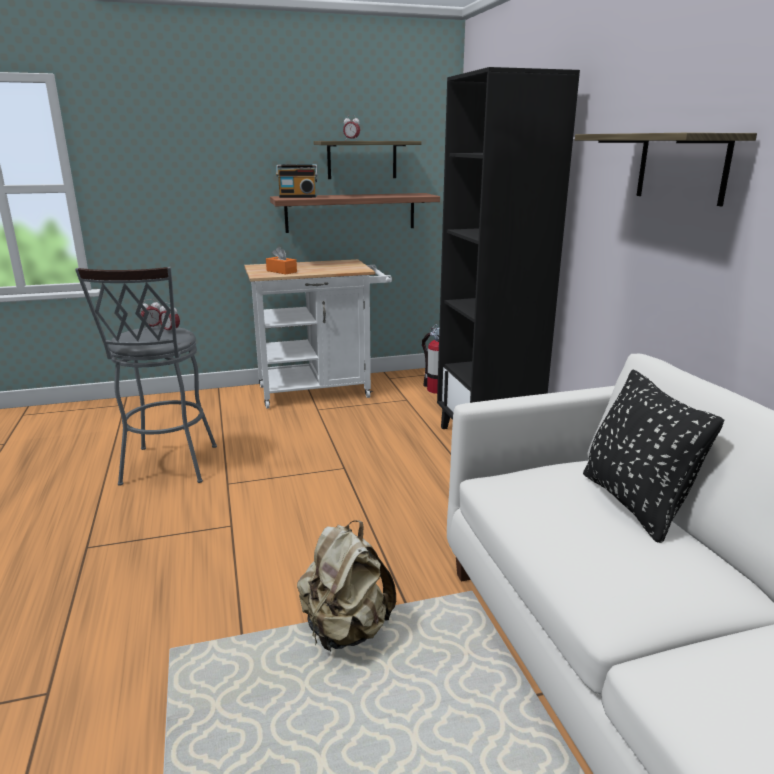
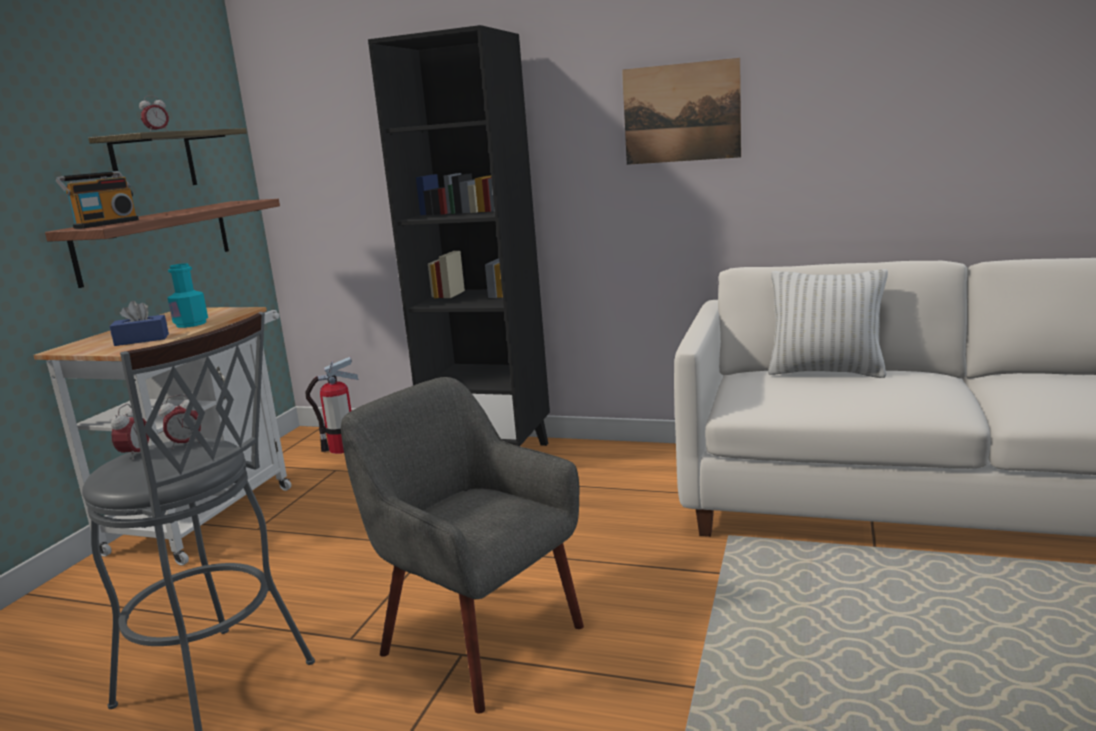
camera: 55 degrees left, 5 degrees down
(249, 526) = (479, 640): none -> grey armchair
(281, 271) = (142, 340): orange tissue box -> blue tissue box
(321, 270) = (191, 324): none -> turquoise bottle
(345, 630) = (734, 616): beige backpack -> none
(634, 504) = (826, 372): black pillow -> white pillow
(682, 167) = (681, 113): shelf -> picture

